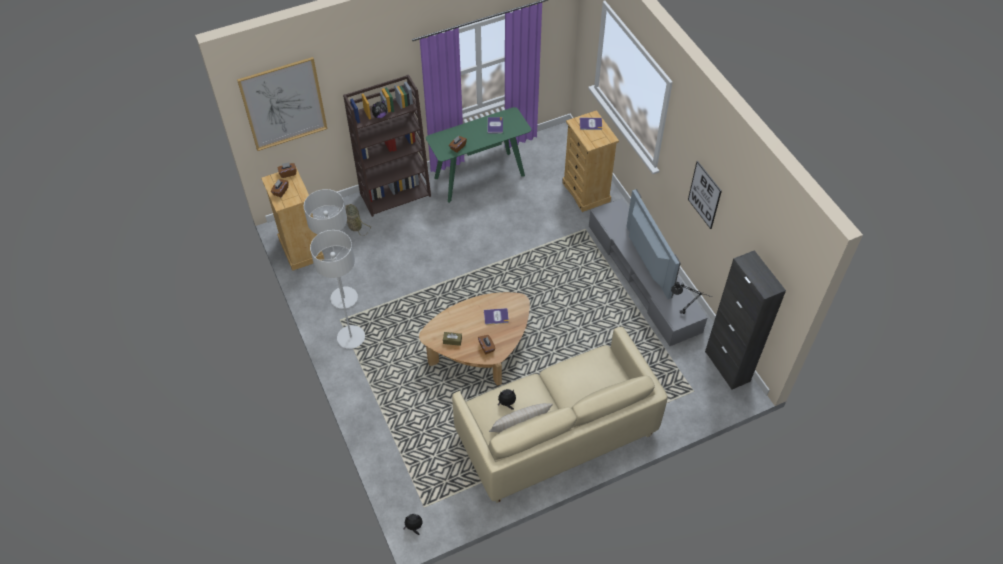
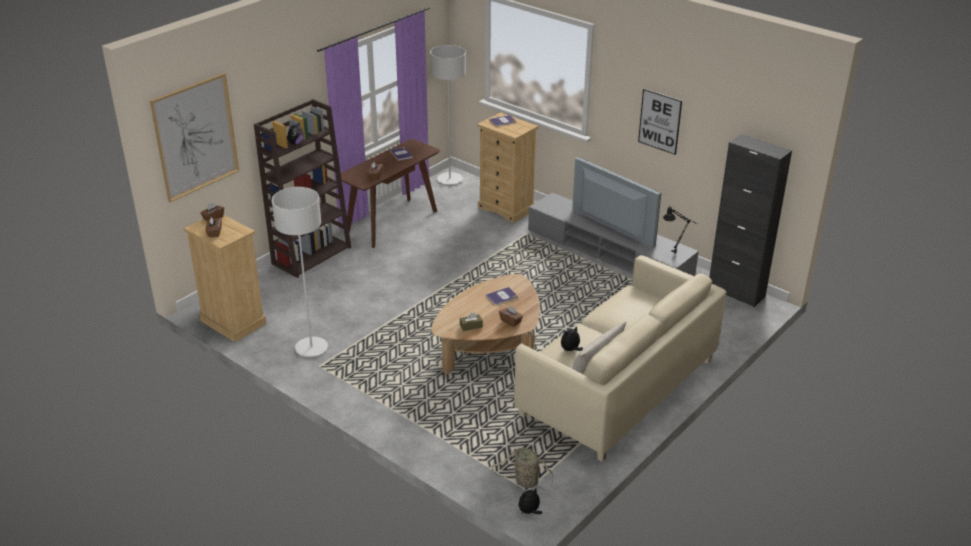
camera: 25 degrees left, 20 degrees down
(351, 337) = (342, 377): grey floor lamp -> grey floor lamp (449, 179)
(354, 225) = (282, 289): basket -> basket (524, 481)
(479, 176) = (391, 222): green console table -> brown console table

